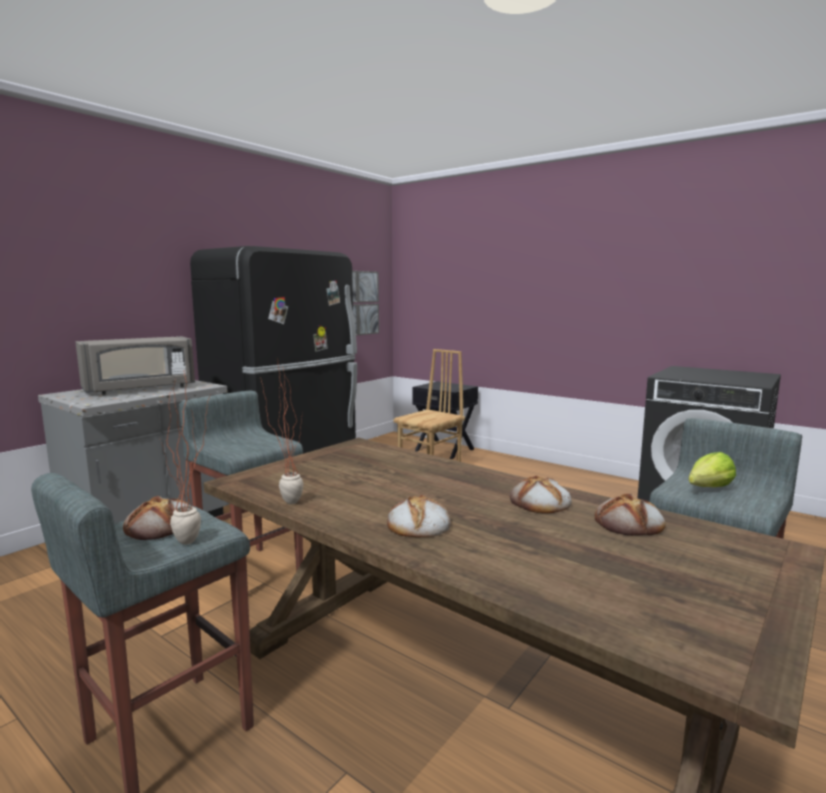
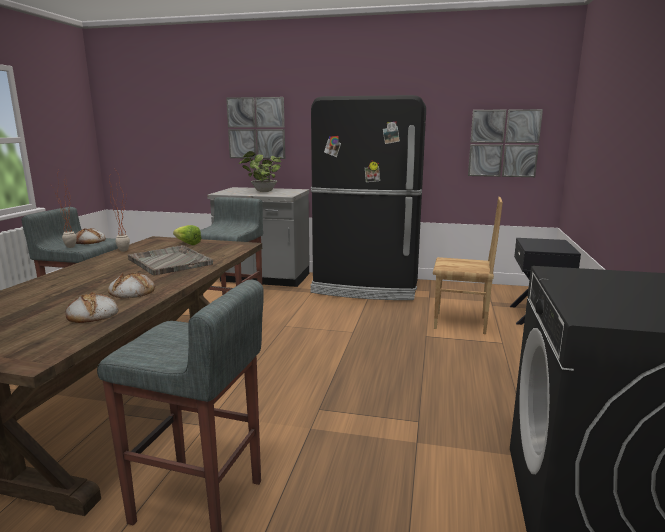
camera: 65 degrees right, 5 degrees up
(75, 288) = (256, 128): none -> picture
(140, 389) = (262, 191): grey microwave -> potted plant
(404, 480) = (169, 261): none -> grey tray
(418, 525) = (91, 272): bread -> none
(704, 489) = (175, 336): lettuce -> lettuce (186, 243)

